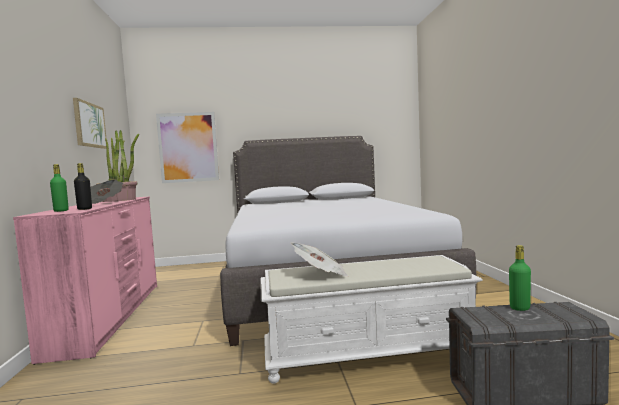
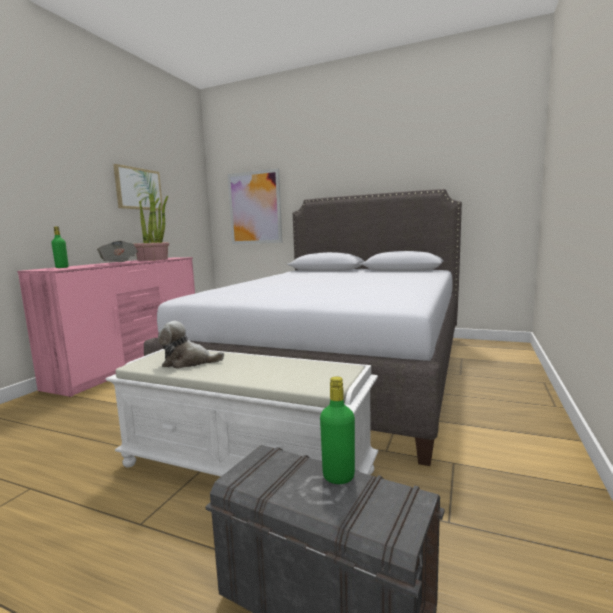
camera: 30 degrees right, 5 degrees up
(84, 209) = (78, 267): black bottle -> none
(321, 274) = (188, 362): newspaper -> plush toy

